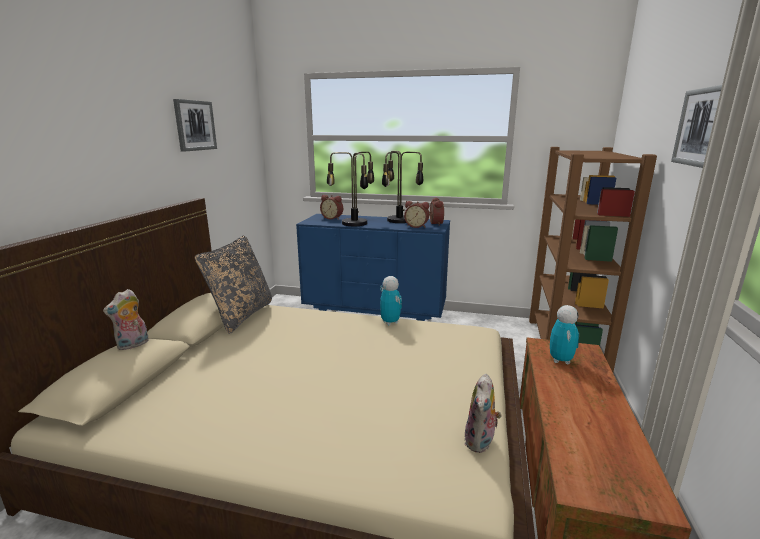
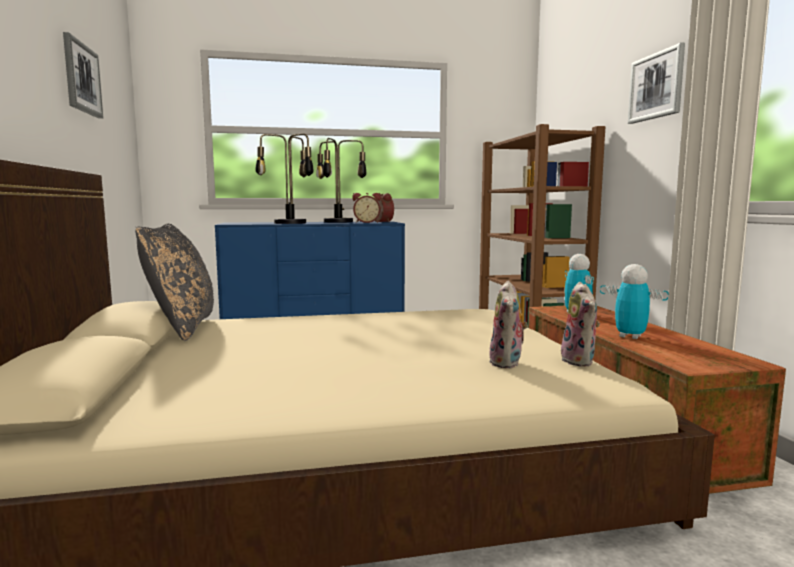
camera: 25 degrees left, 10 degrees down
(133, 345) = (78, 339): plush toy -> plush toy (507, 363)
(332, 218) = (253, 222): alarm clock -> none
(390, 322) = (381, 314): toy robot -> toy robot (630, 336)

